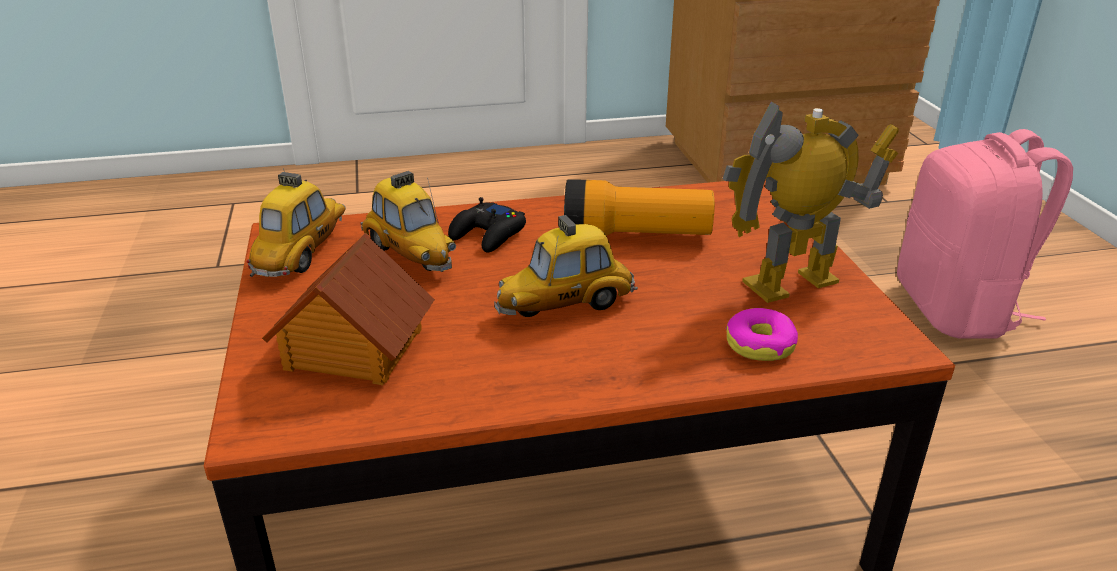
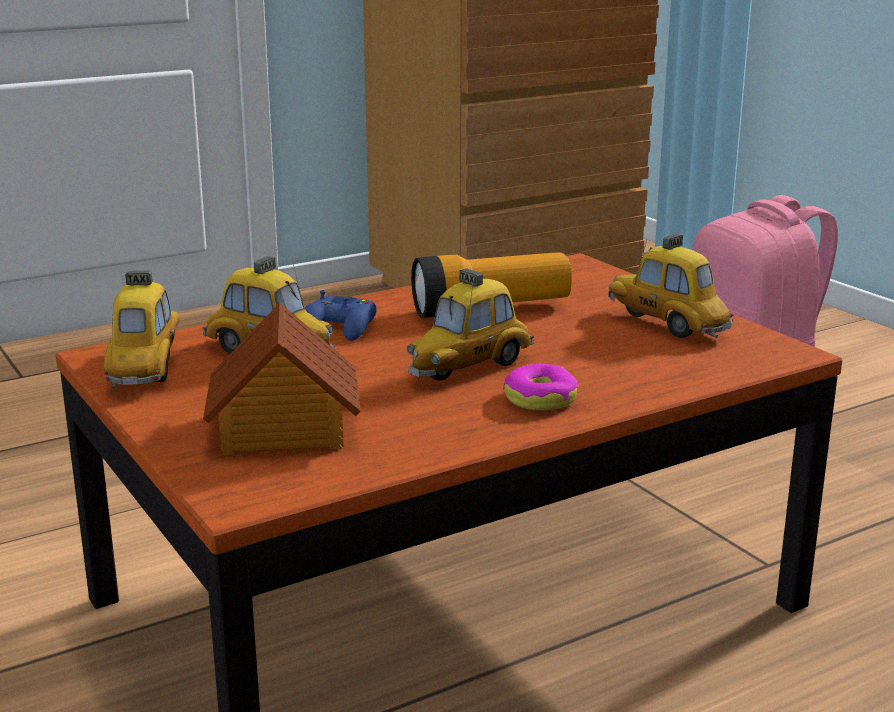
camera: 20 degrees left, 10 degrees down
(488, 235) = (339, 328): black game controller -> blue game controller
(760, 344) = (672, 368): donut -> donut (540, 399)
(792, 284) = (666, 325): toy robot -> toy car

